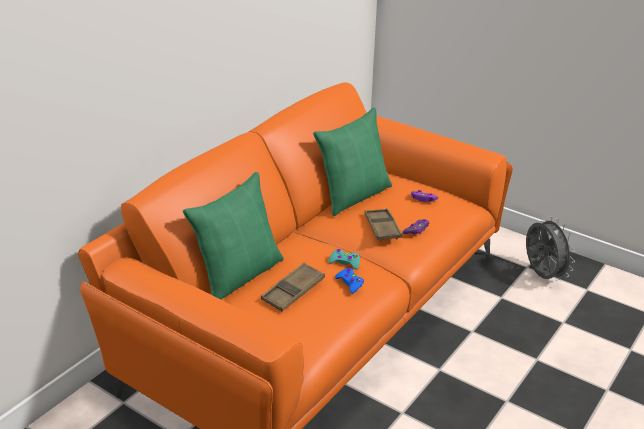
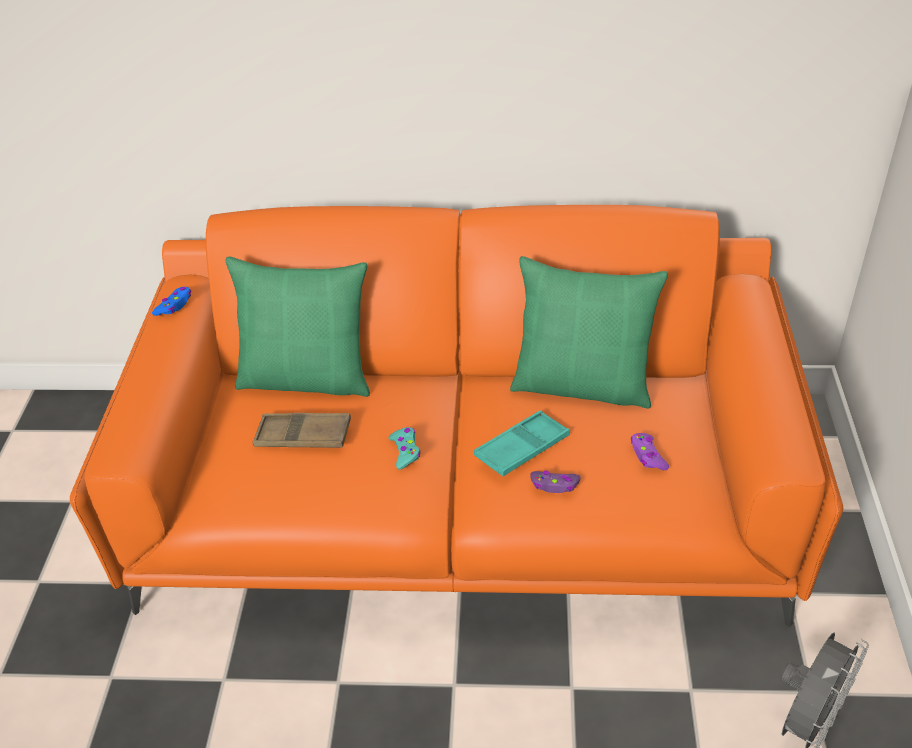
camera: 60 degrees right, 10 degrees up
(350, 283) = (362, 478): blue game controller -> blue game controller (174, 305)
(382, 228) = (522, 448): brown tray -> turquoise tray

